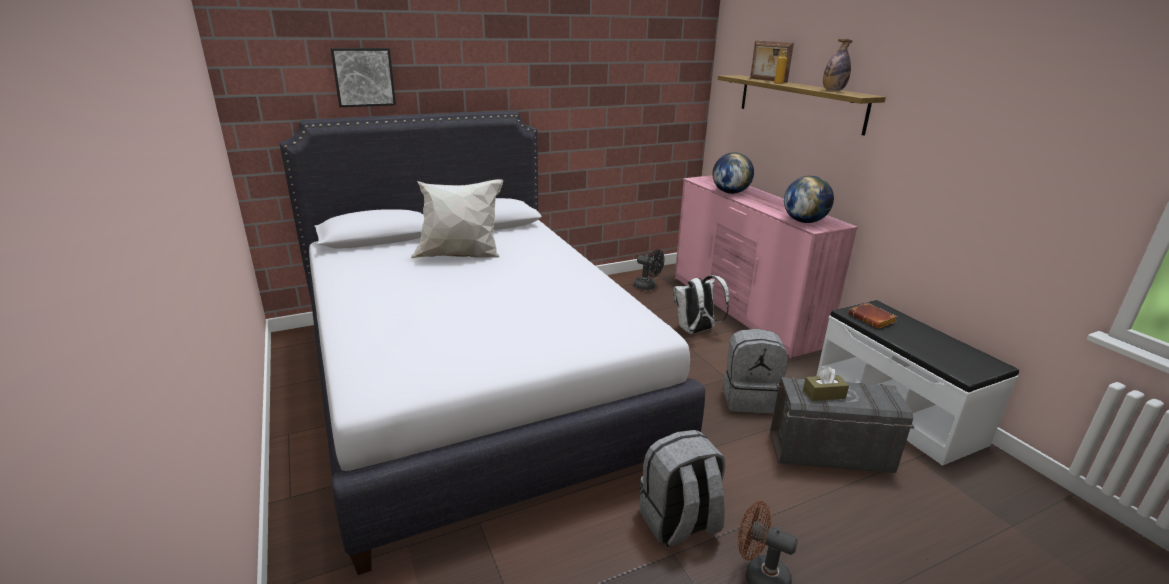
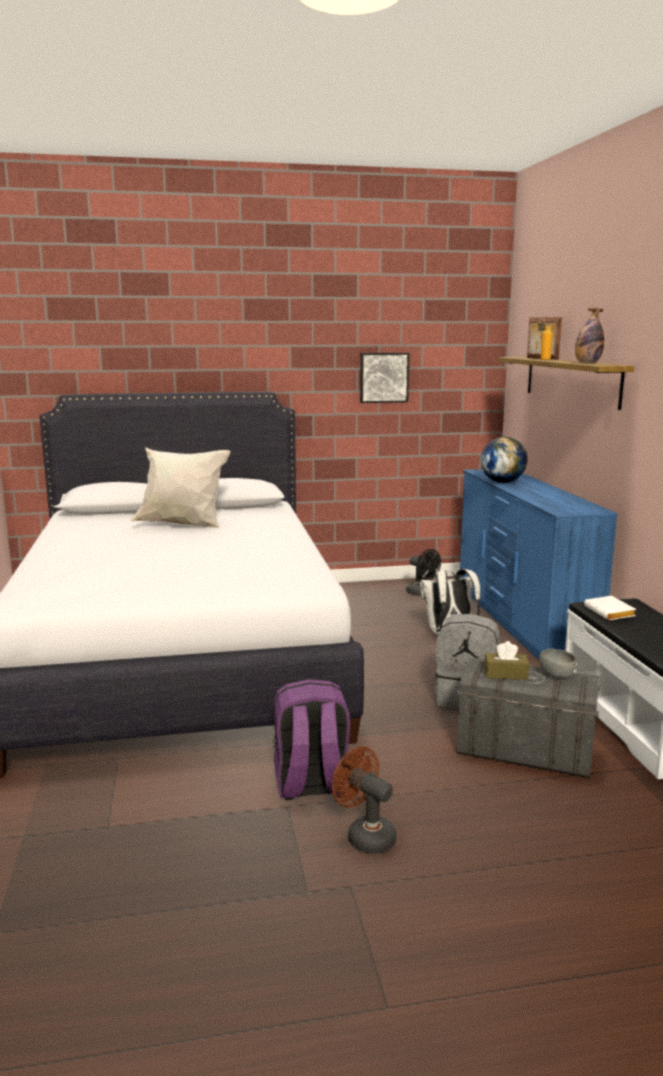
camera: 15 degrees right, 10 degrees down
(363, 77) = (123, 356): picture -> picture (383, 377)
(679, 524) = (311, 785): grey backpack -> purple backpack
(743, 310) = (520, 621): pink dresser -> blue dresser
(804, 221) = (557, 506): globe -> none
(863, 389) = (556, 675): none -> grey bowl
(873, 319) = (611, 613): brown book -> white book

